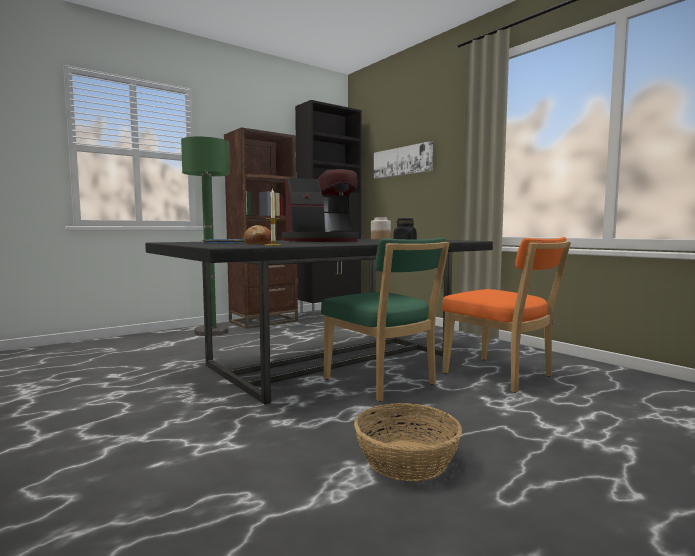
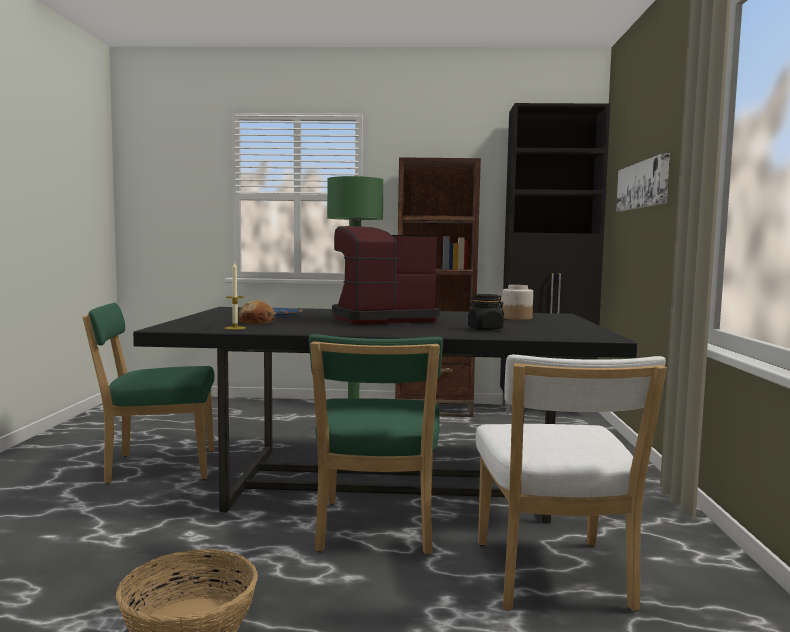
camera: 40 degrees right, 0 degrees up
(132, 396) = (156, 467): none -> green chair
(321, 241) = (381, 319): coffee machine -> coffee machine turned 135 degrees clockwise
(501, 376) = (553, 579): orange chair -> white chair

